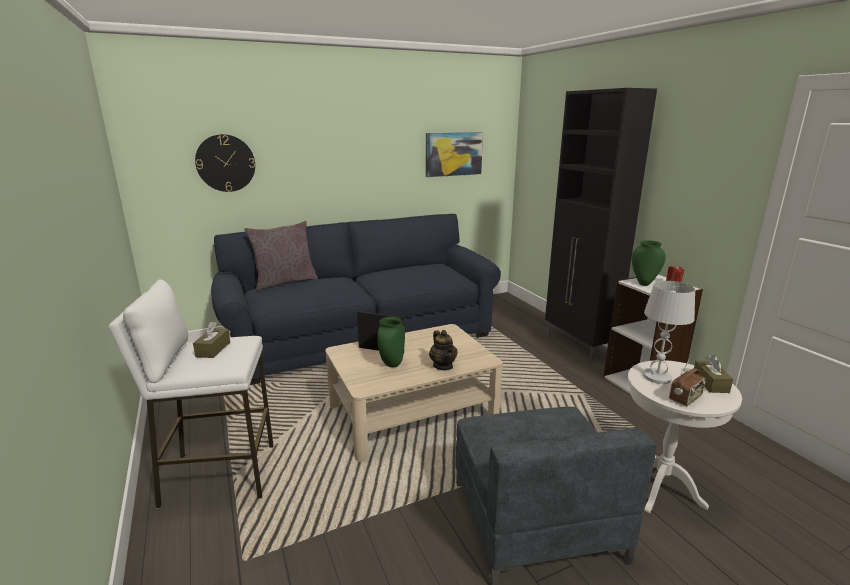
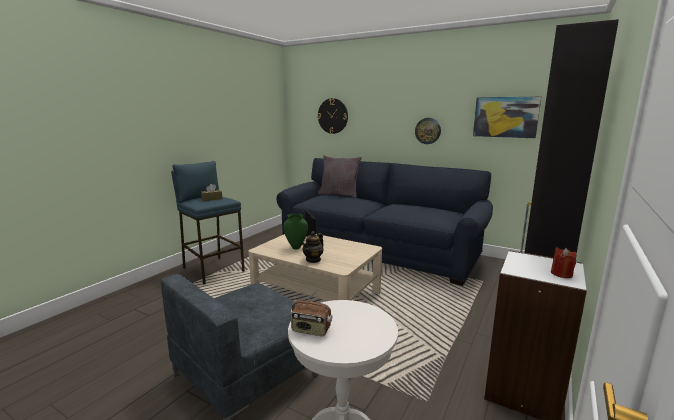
camera: 55 degrees right, 5 degrees down
(219, 475) = (213, 270): white stool -> blue stool
(376, 175) = (428, 131): none -> wall clock
(644, 284) = (525, 261): green vase -> none
(657, 377) = (341, 312): white table lamp -> none
(710, 383) = (362, 341): brown tissue box -> none

